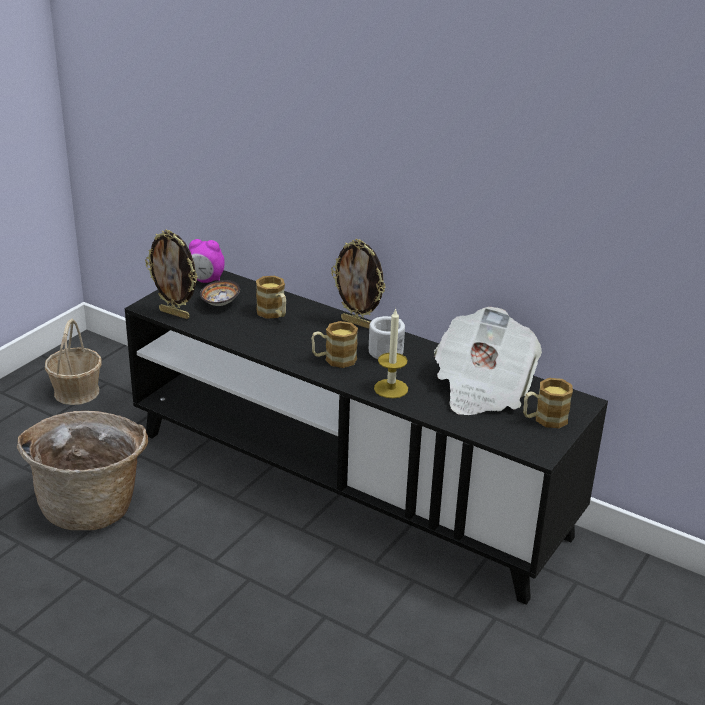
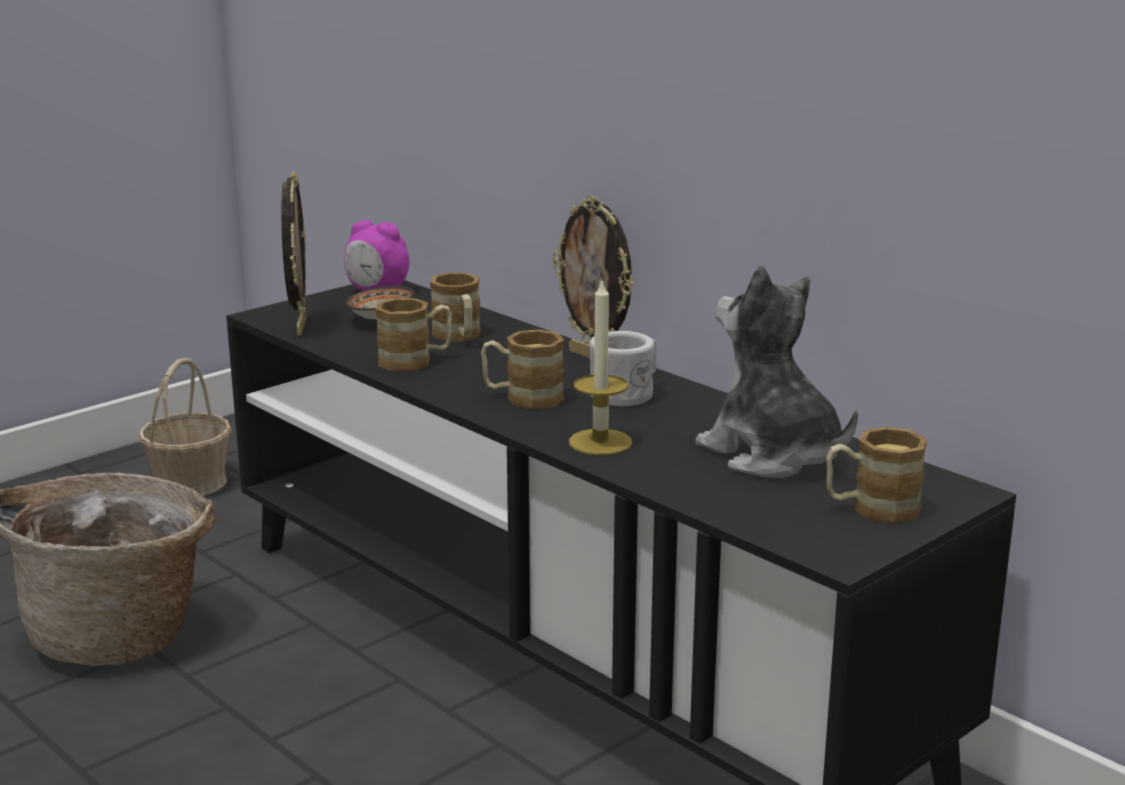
camera: 15 degrees right, 10 degrees down
(175, 314) = (299, 326): picture frame -> picture frame turned 135 degrees counterclockwise
(259, 336) = (415, 361): none -> mug
(482, 388) = (772, 455): newspaper -> plush toy

